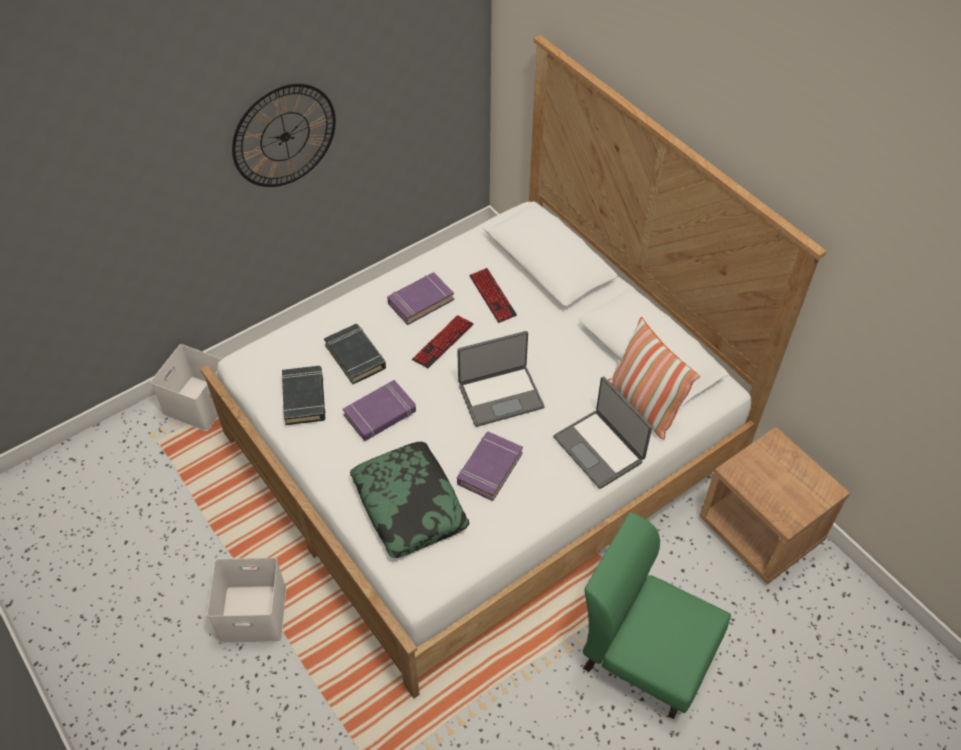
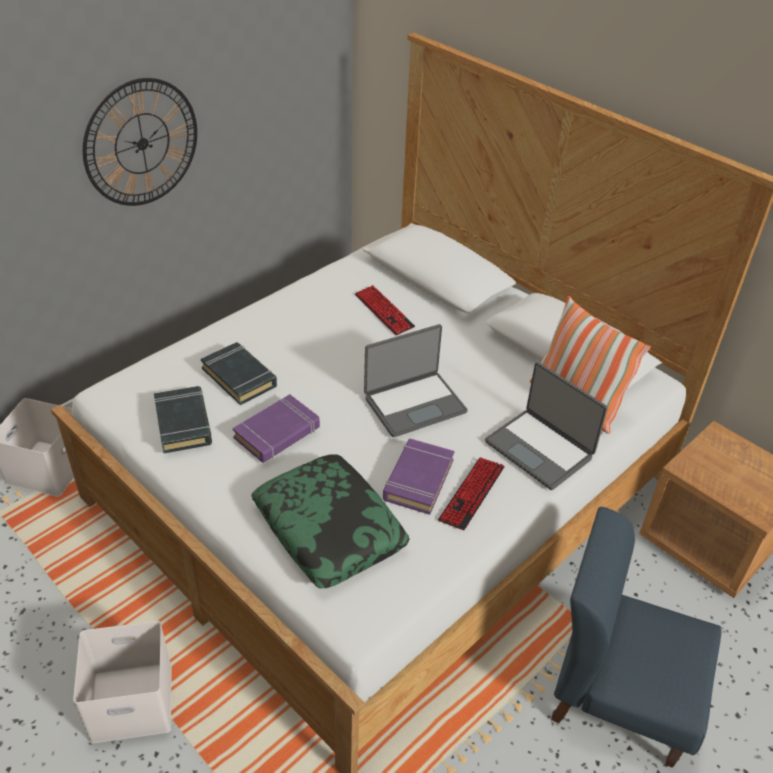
camera: 10 degrees left, 10 degrees down
(420, 301) = (305, 321): purple book -> none
(443, 342) = (338, 357): keyboard -> keyboard (471, 494)
(645, 655) = (619, 695): green chair -> blue chair

